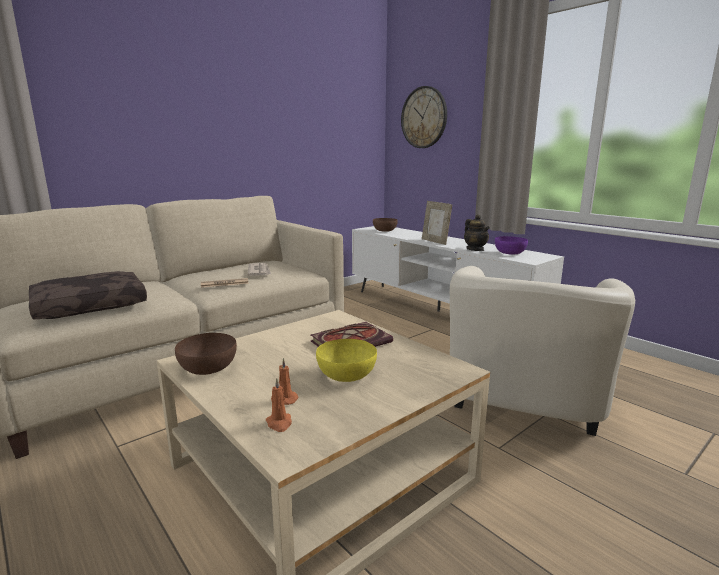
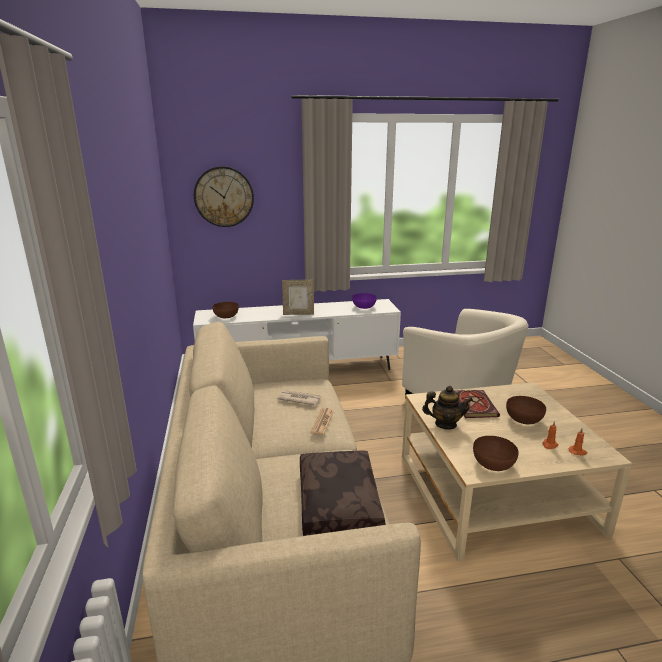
camera: 60 degrees left, 5 degrees up
(346, 375) = (524, 419): yellow bowl -> brown bowl
(475, 249) = (341, 311): teapot -> teapot (445, 424)

